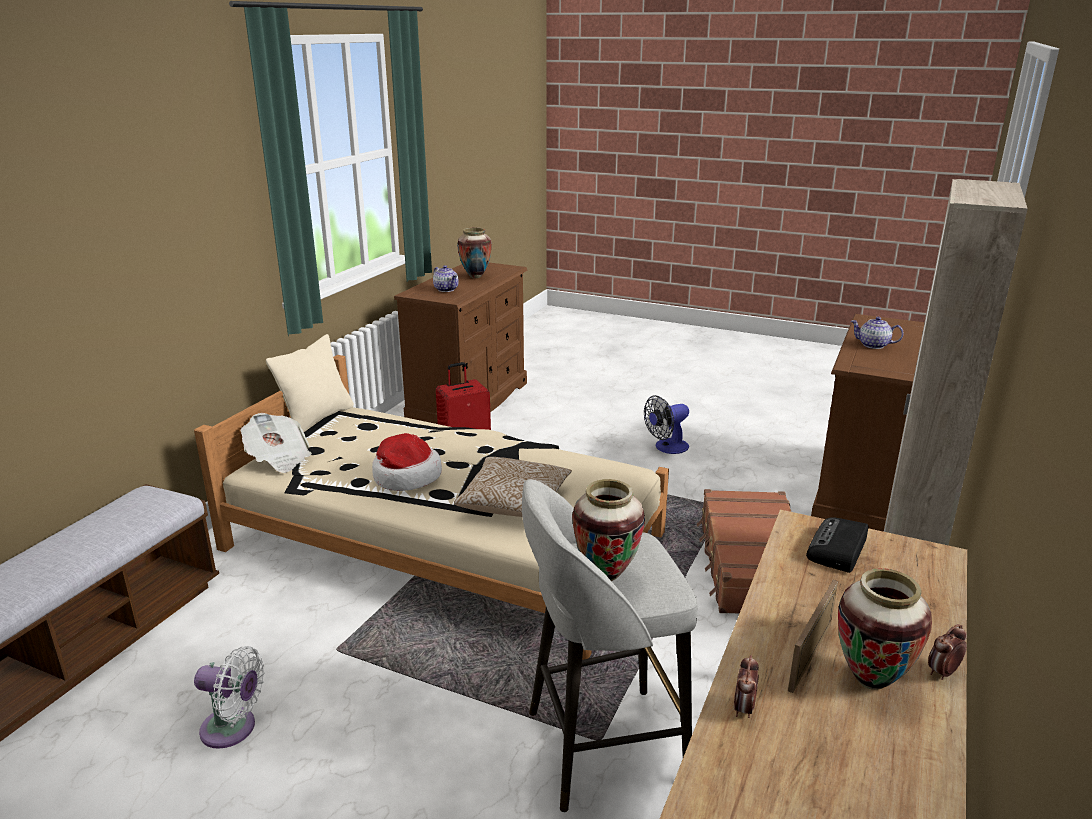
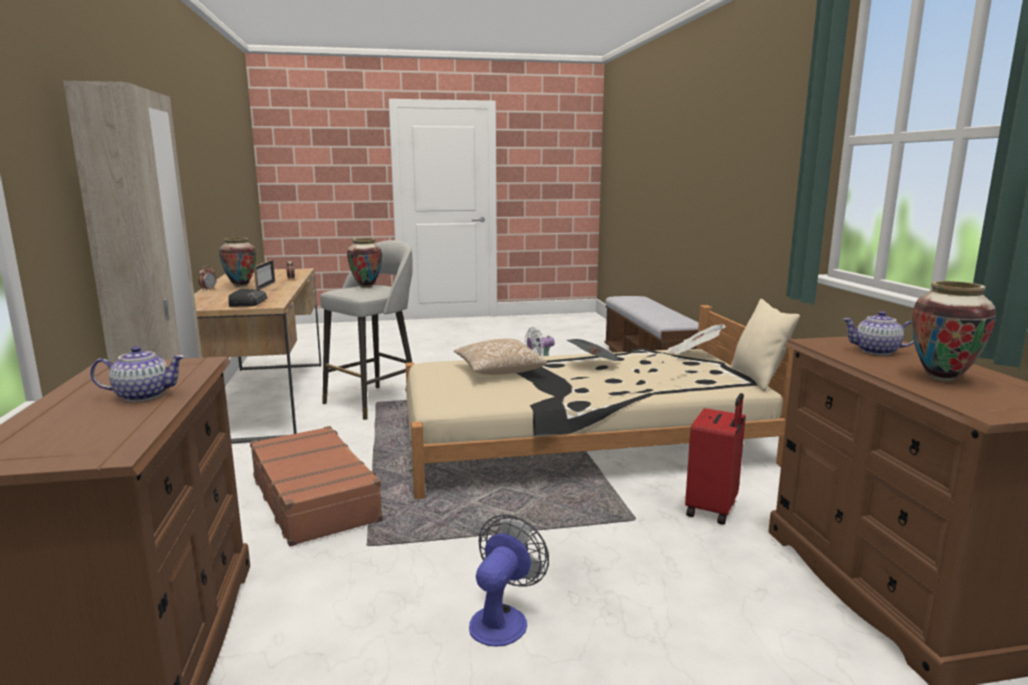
camera: 145 degrees right, 10 degrees down
(405, 477) = (595, 365): hat -> newspaper

